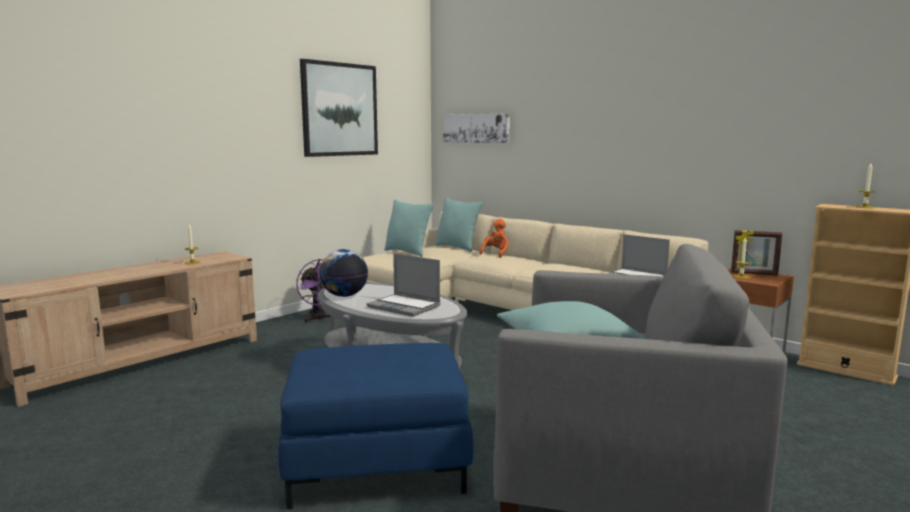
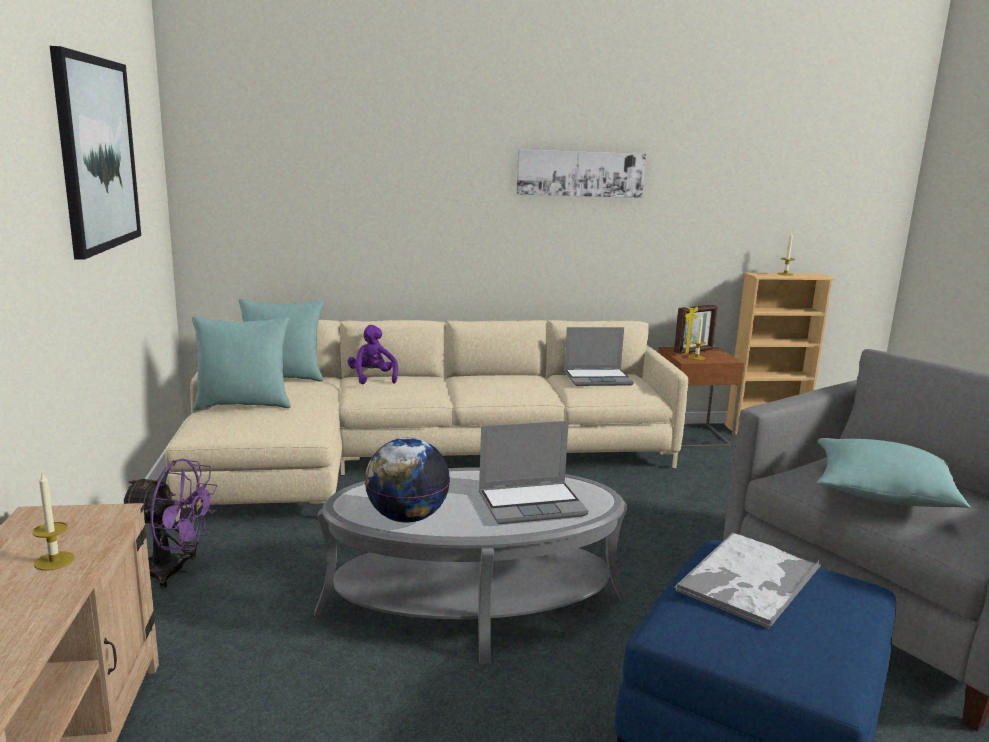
camera: 50 degrees left, 5 degrees up
(393, 352) = (749, 579): none -> tray
(476, 128) = (274, 181): picture -> picture (580, 173)
(496, 254) = (372, 378): orange plush toy -> purple plush toy

